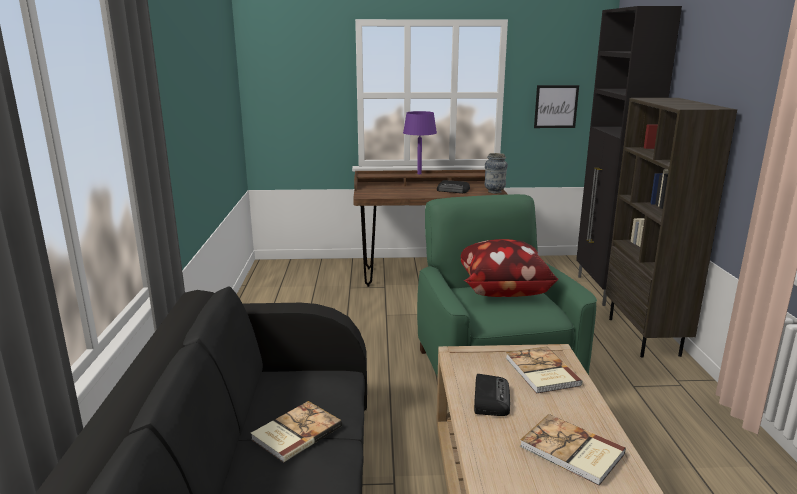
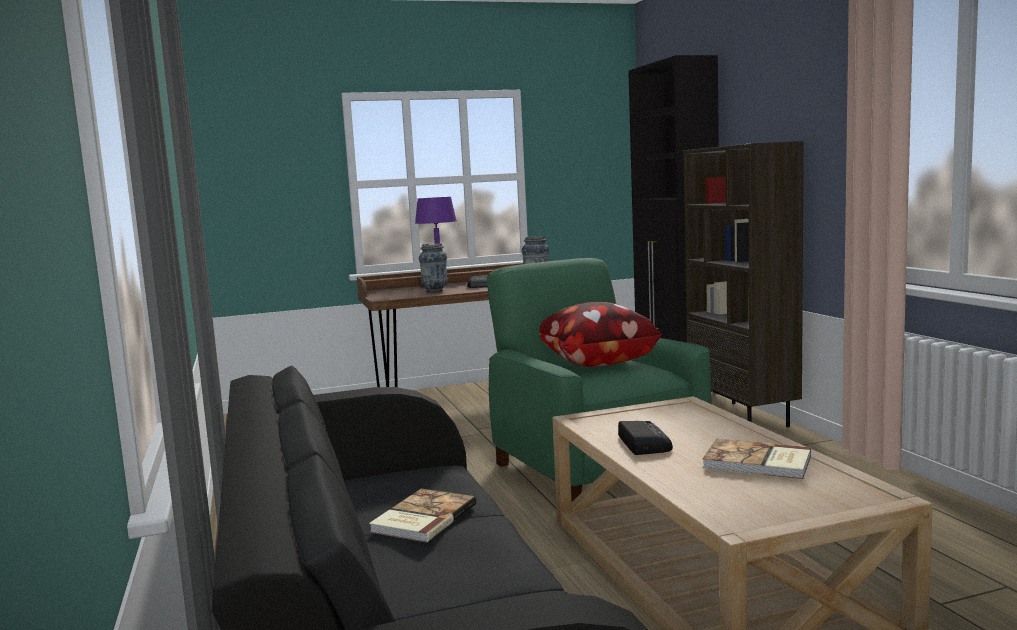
camera: 15 degrees left, 10 degrees down
(409, 192) = (435, 291): none -> vase
(541, 372) = (681, 418): book -> none
(556, 106) = (584, 186): picture -> none

